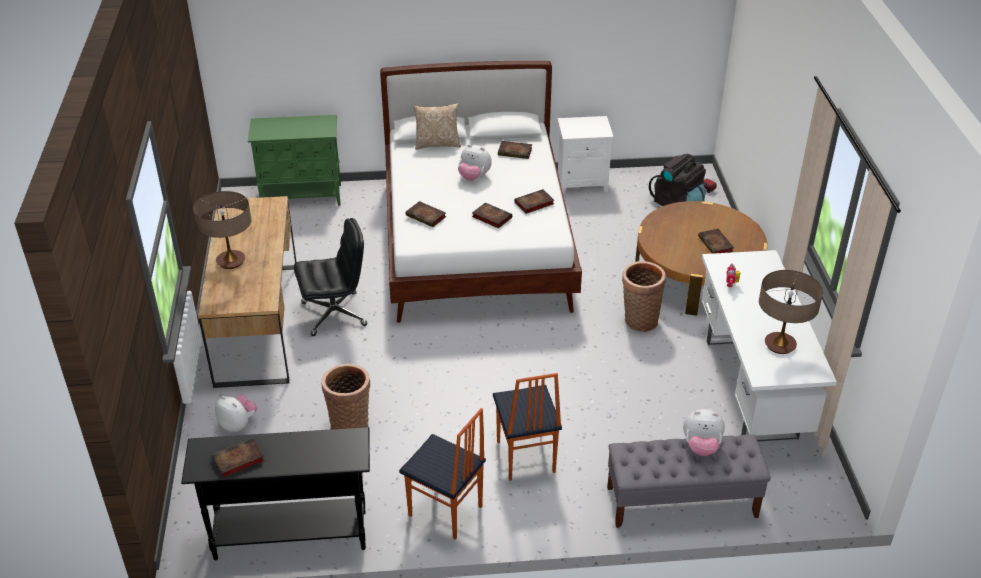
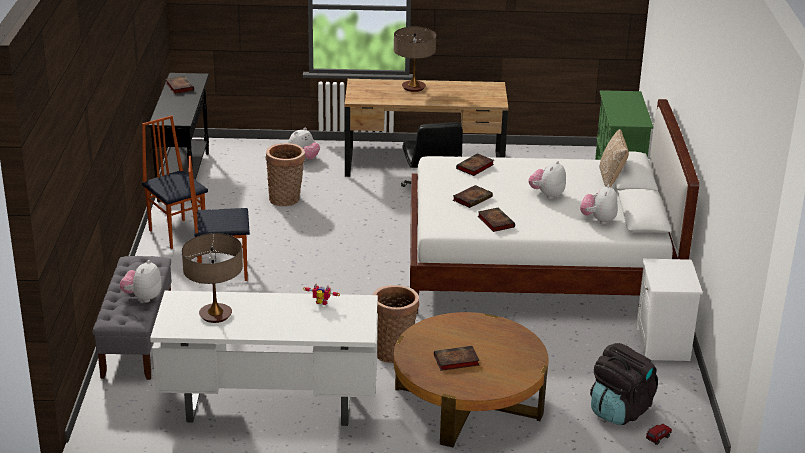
camera: 95 degrees right, 10 degrees down
(445, 512) = (178, 233): chair -> chair turned 105 degrees clockwise
(515, 152) = (598, 220): book -> plush toy

